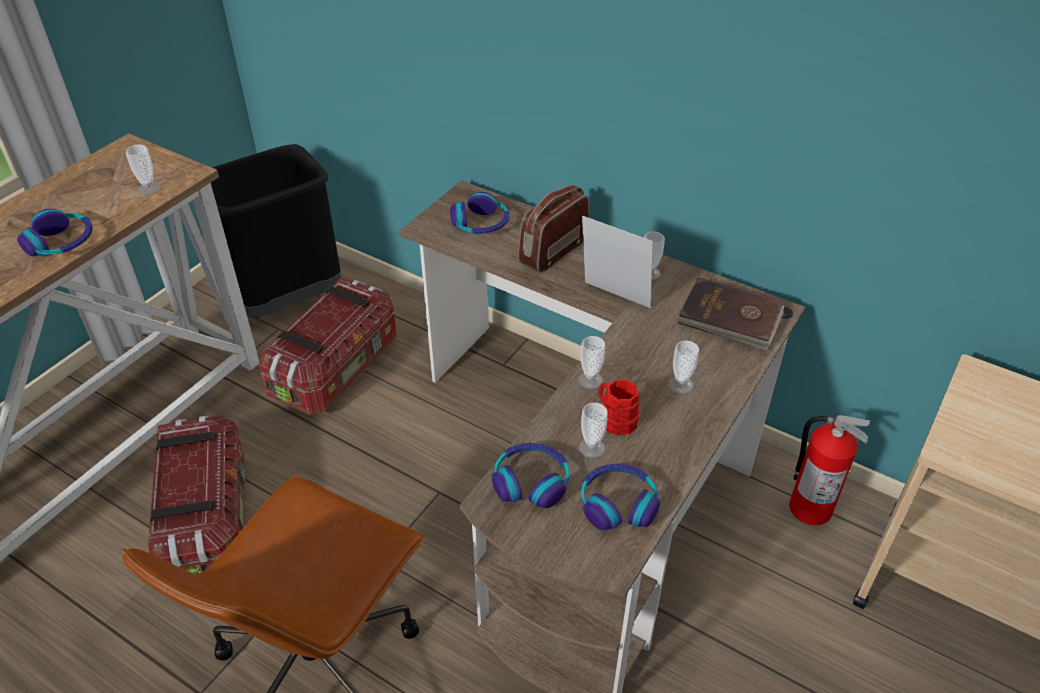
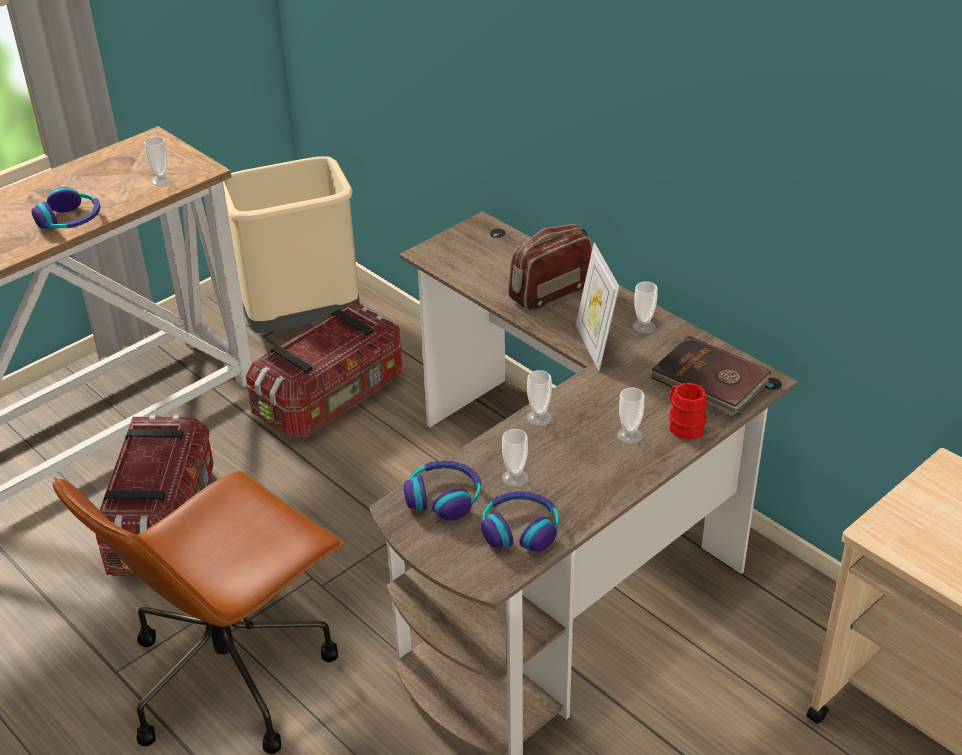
camera: 15 degrees right, 5 degrees down
(288, 299) = (302, 322): black trash can -> beige trash can
(481, 224) = (485, 256): headphones -> none
(613, 299) = (594, 346): picture frame -> picture frame turned 150 degrees counterclockwise
(615, 419) = (548, 456): red mug -> red mug (683, 425)
(809, 507) = (798, 616): fire extinguisher -> none

